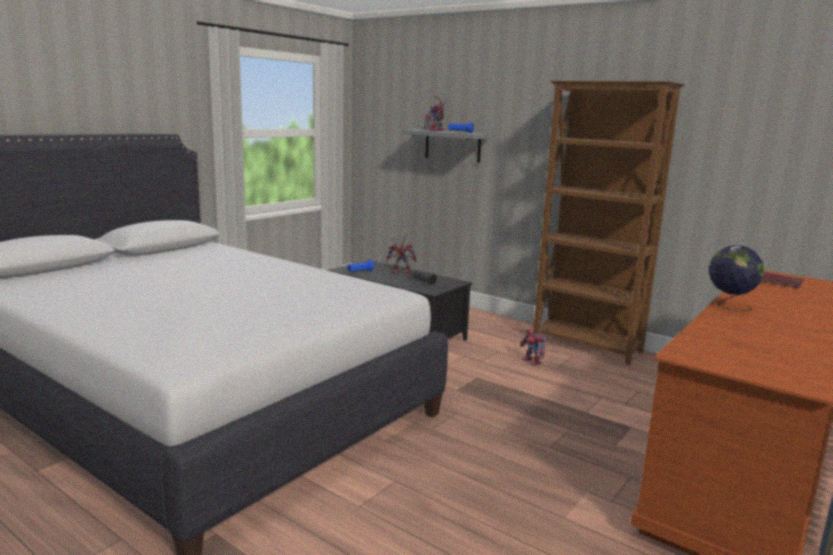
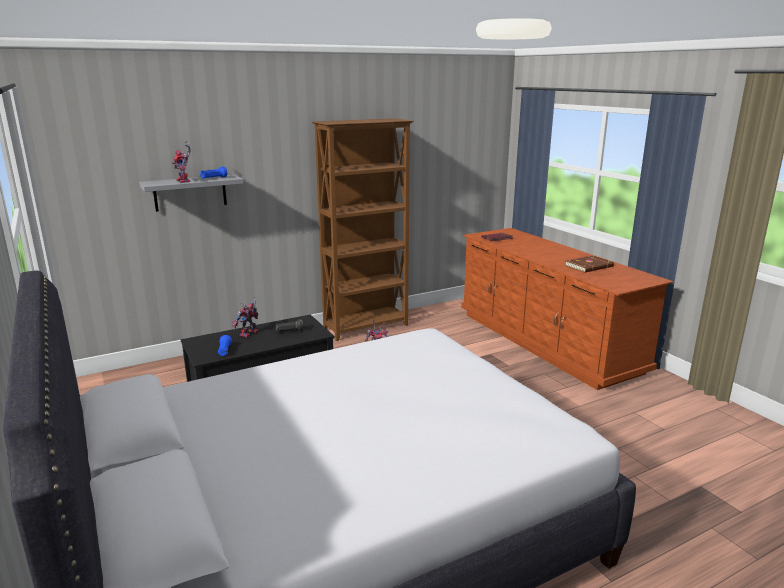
camera: 65 degrees left, 5 degrees up
(729, 306) = (540, 259): globe -> none
(767, 336) = (589, 266): none -> brown book

